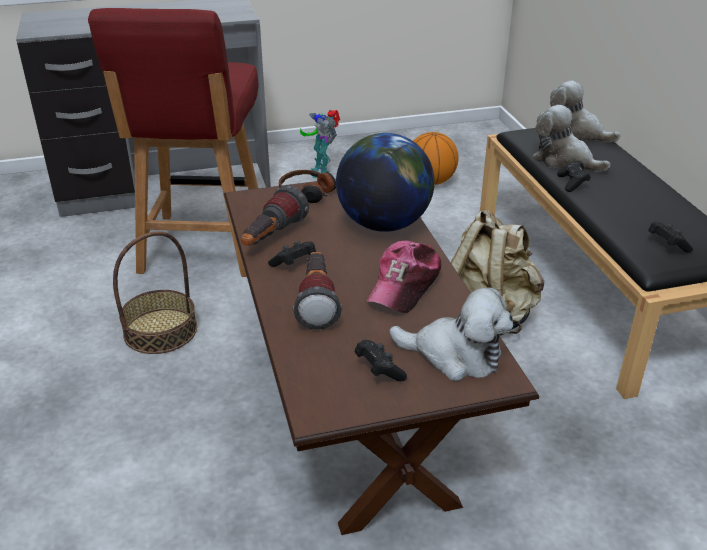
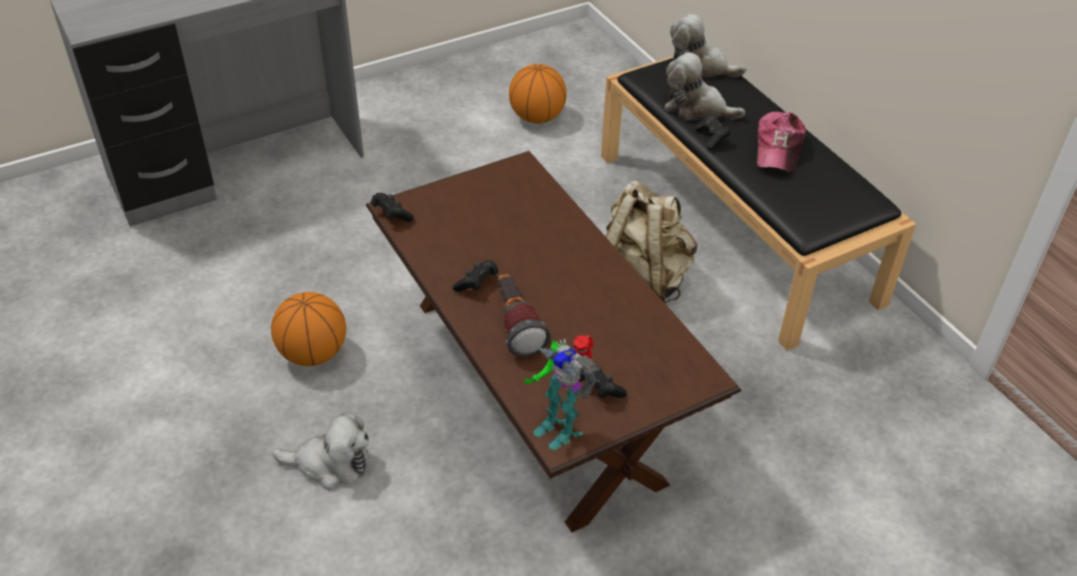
camera: 15 degrees left, 10 degrees up
(160, 331) = (313, 354): basket -> basketball
(202, 247) = (315, 242): red chair -> none
(272, 238) = (442, 256): flashlight -> none
(308, 193) = (456, 192): headphones -> none
(321, 171) = (411, 119): toy robot -> toy robot (559, 426)
(384, 224) = (546, 221): globe -> none
(405, 285) = (591, 292): cap -> cap (778, 149)
(455, 355) = (660, 362): plush toy -> plush toy (330, 464)
(666, 245) = (814, 203): black game controller -> black game controller (391, 215)

